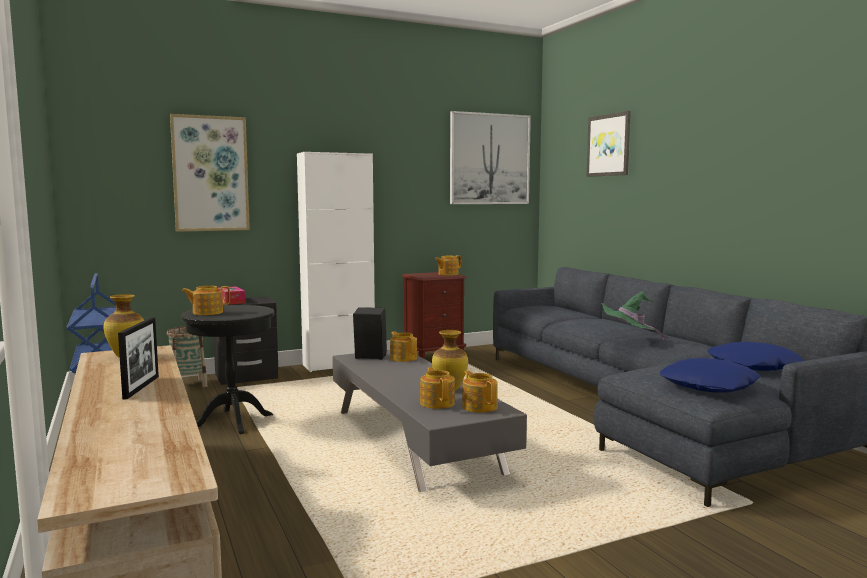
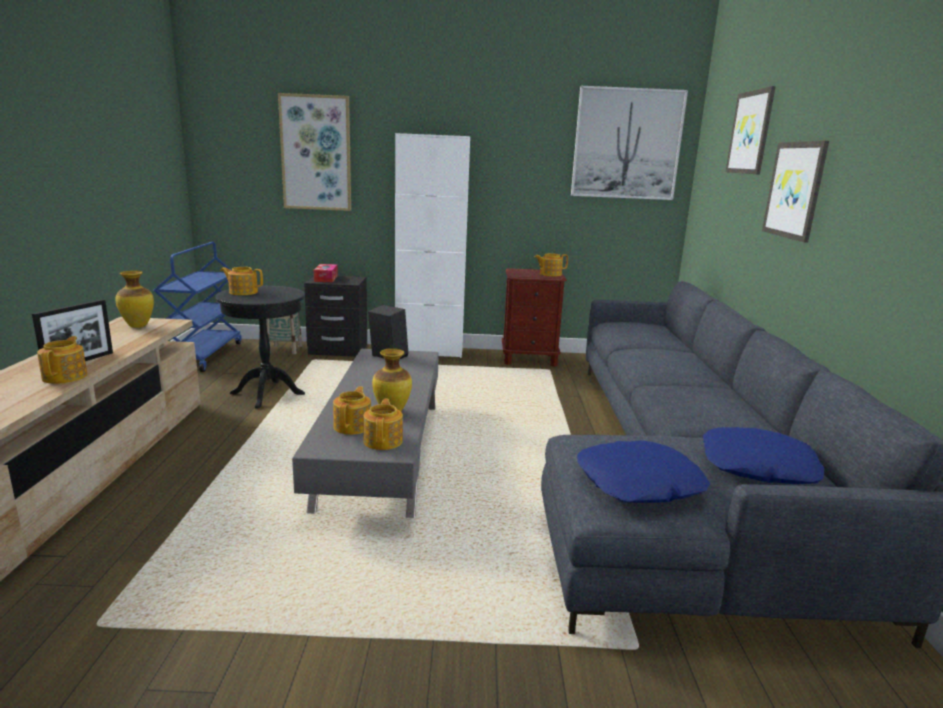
camera: 25 degrees right, 10 degrees up
(403, 358) = (415, 364): teapot -> teapot (66, 376)
(629, 340) = (655, 391): green hat -> none
(671, 182) = (795, 190): none -> picture

